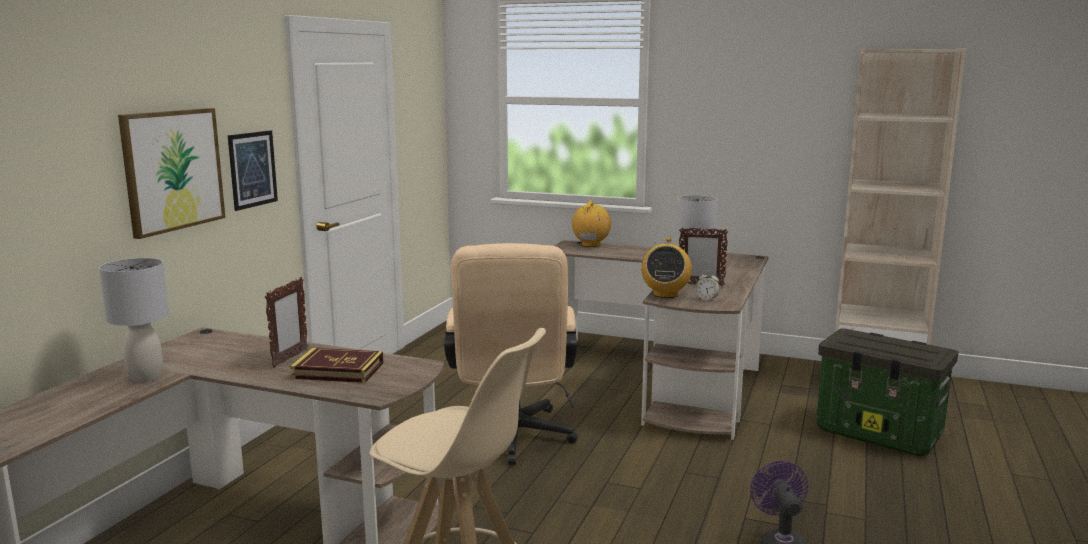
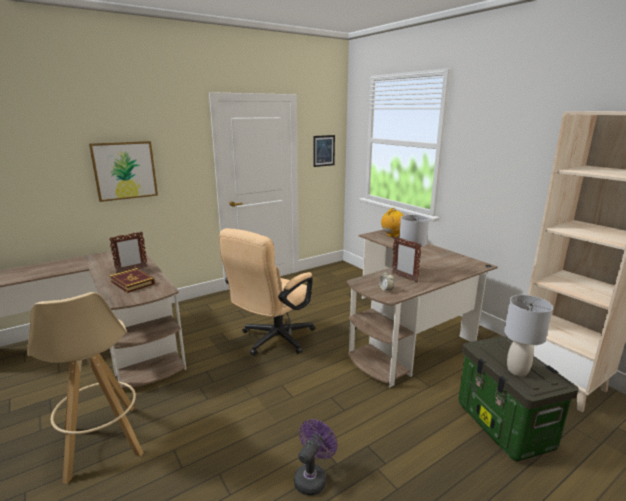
camera: 35 degrees right, 5 degrees up
(146, 378) = (75, 266): grey table lamp -> grey table lamp (517, 371)
(253, 169) = (181, 172): picture -> picture (324, 150)
(665, 294) = (367, 279): radio -> none

